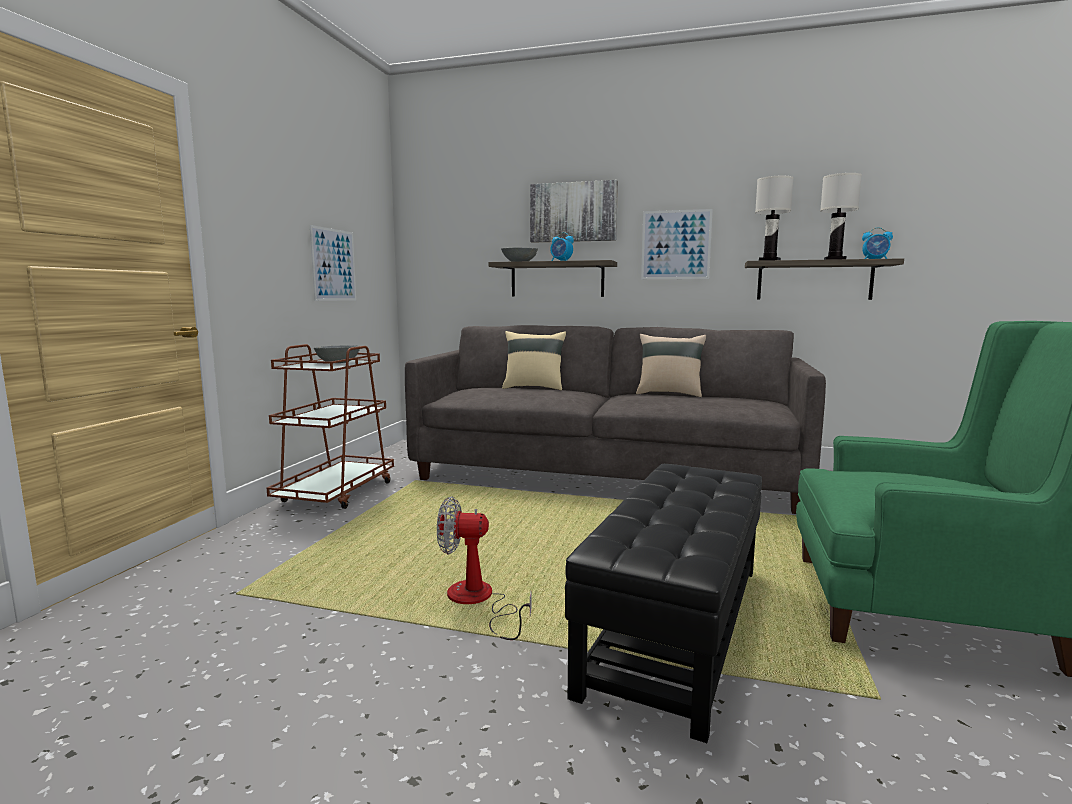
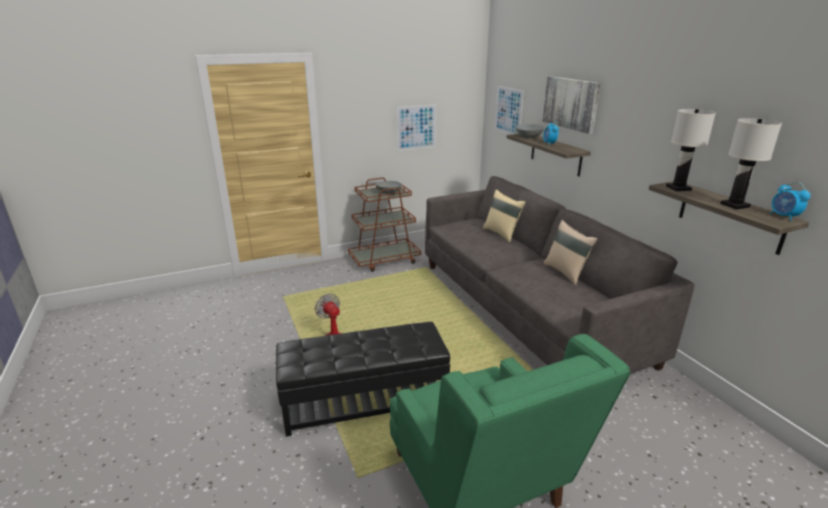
camera: 50 degrees right, 15 degrees up
(676, 245) = (630, 148): picture -> picture (508, 111)

